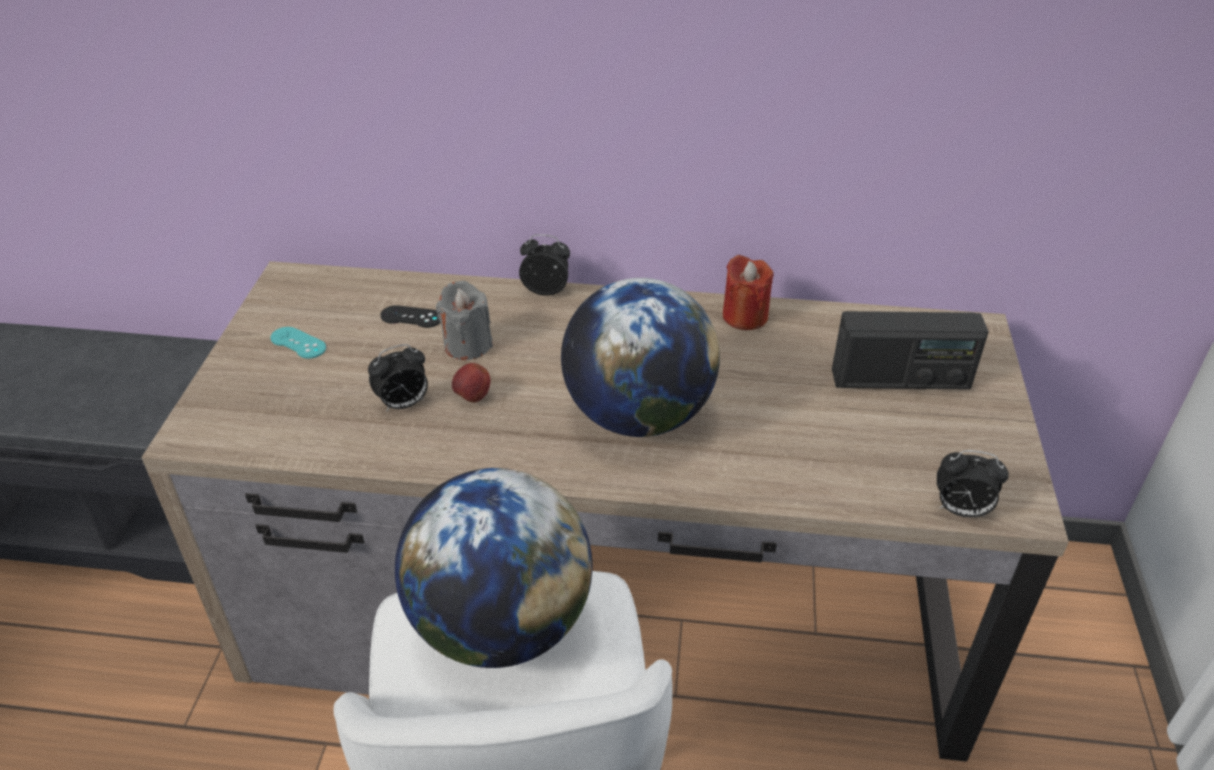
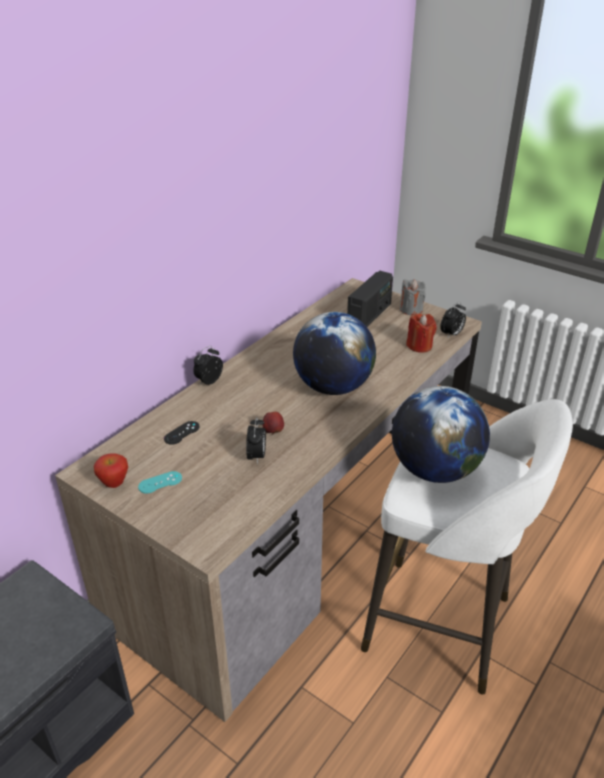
camera: 60 degrees left, 5 degrees down
(275, 309) = (114, 484): none -> apple
(467, 345) = (228, 421): grey candle -> grey candle (411, 309)
(745, 316) = (291, 334): red candle -> red candle (419, 346)

